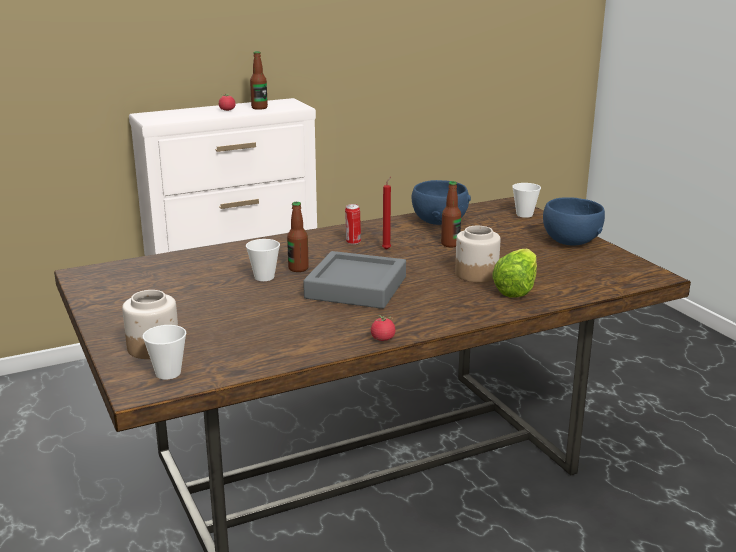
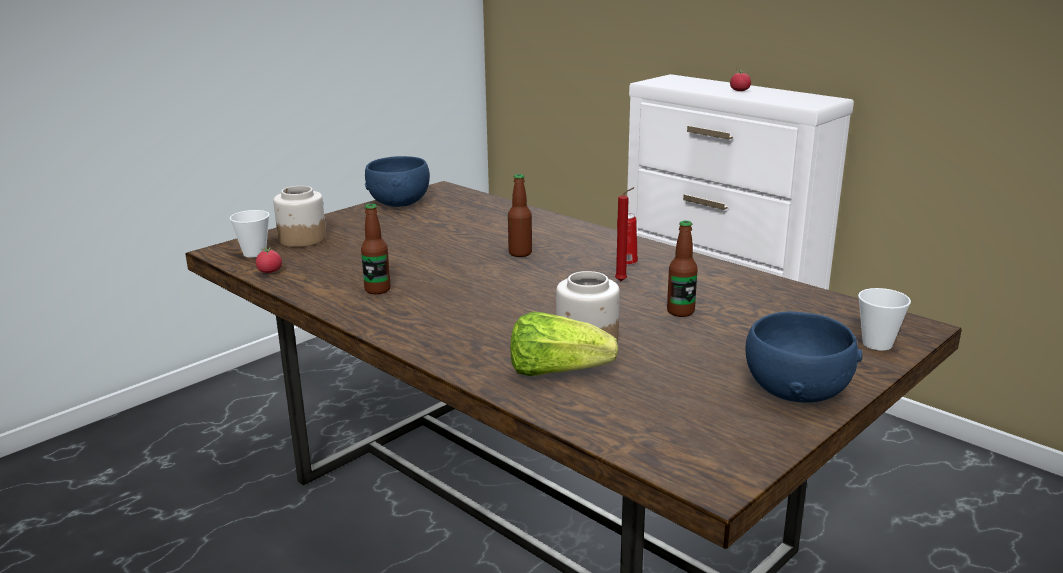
camera: 70 degrees right, 0 degrees up
(259, 108) = (773, 96): bottle -> bottle (377, 290)
(264, 277) = (484, 245): cup -> none
(356, 288) = (488, 285): grey tray -> none
(383, 339) = (358, 318): tomato -> tomato (270, 271)
(439, 222) = (760, 294): blue bowl -> blue bowl (399, 203)

